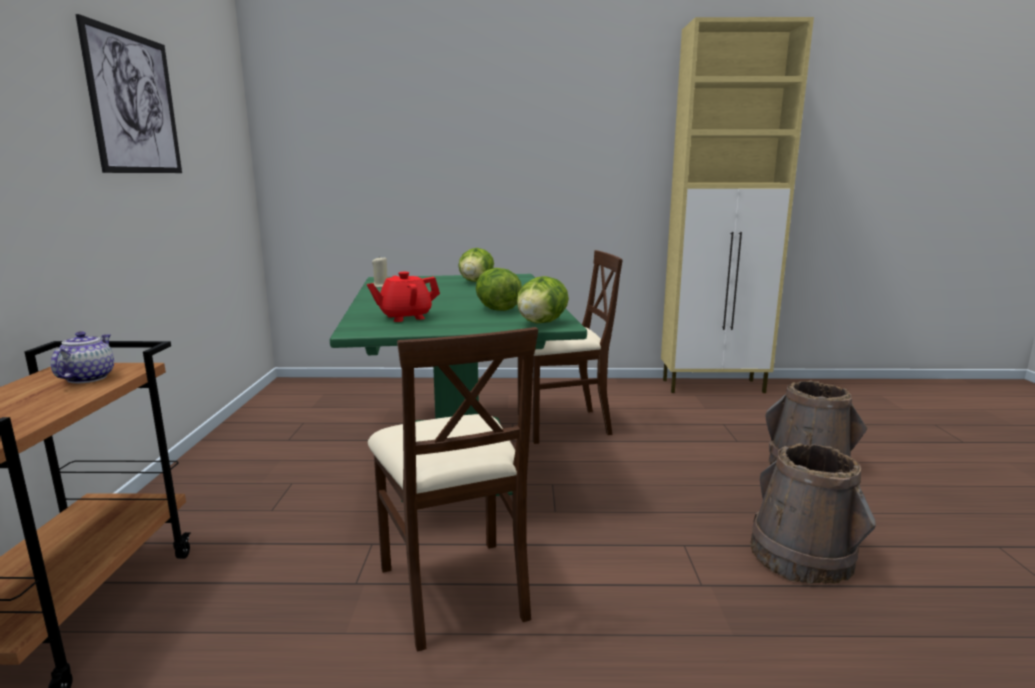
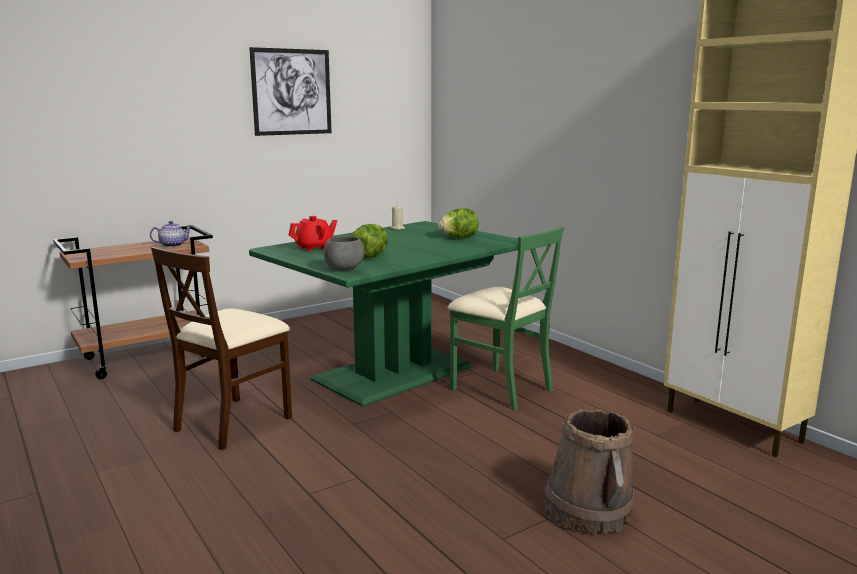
camera: 55 degrees right, 0 degrees up
(405, 317) = (314, 248): red teapot -> red teapot turned 120 degrees clockwise
(541, 323) = (345, 269): lettuce -> grey bowl
(562, 425) = (501, 388): beige chair -> green chair
(801, 556) = (394, 528): brown bucket -> none

